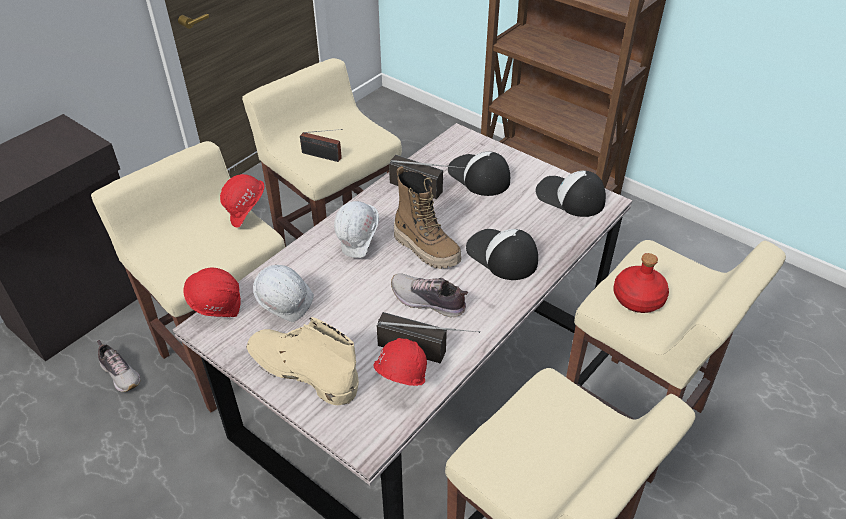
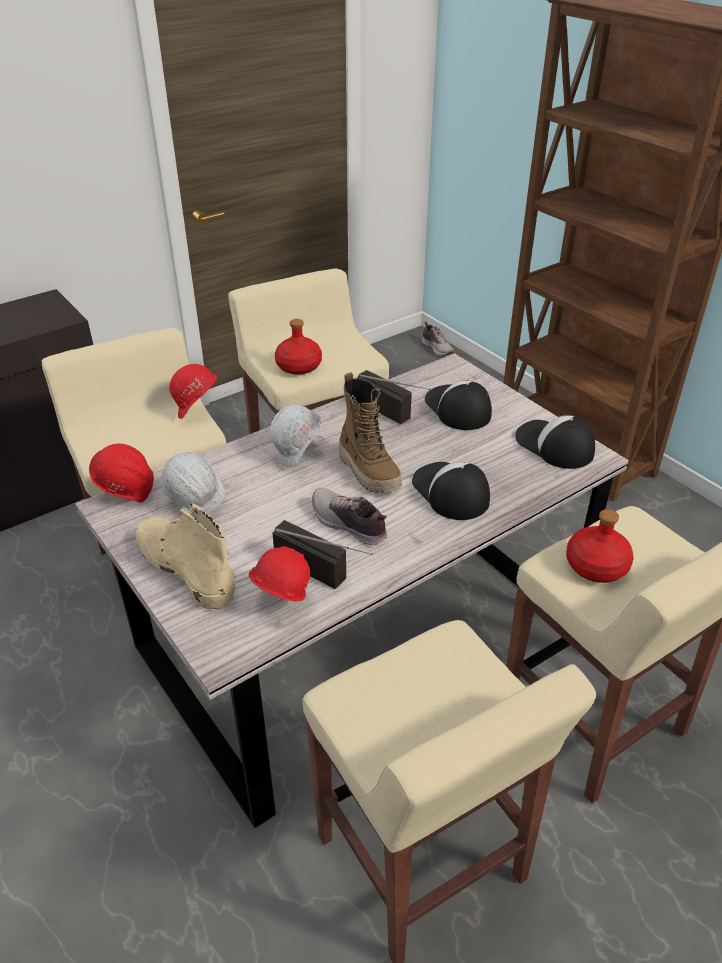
camera: 15 degrees right, 5 degrees down
(121, 374) = (56, 561): shoe -> shoe (437, 348)
(323, 156) = (299, 366): radio -> red bottle

